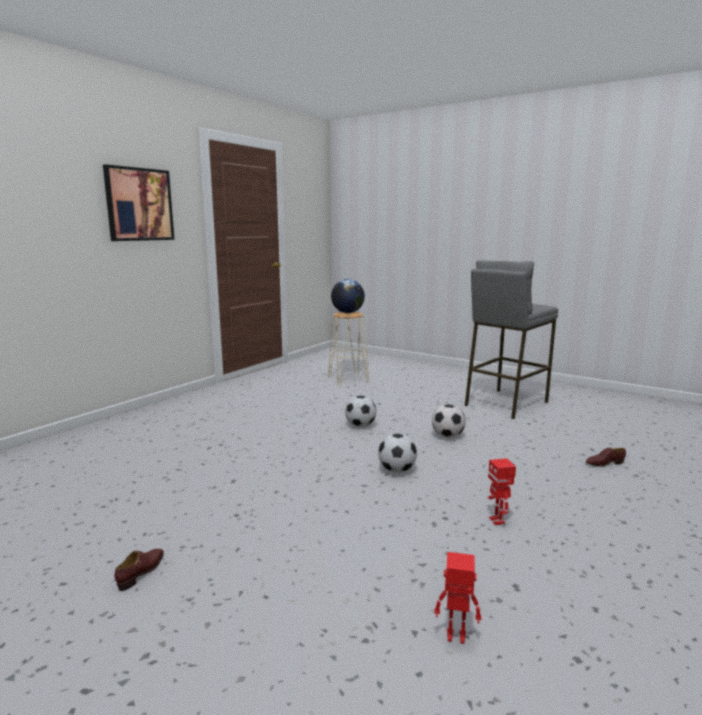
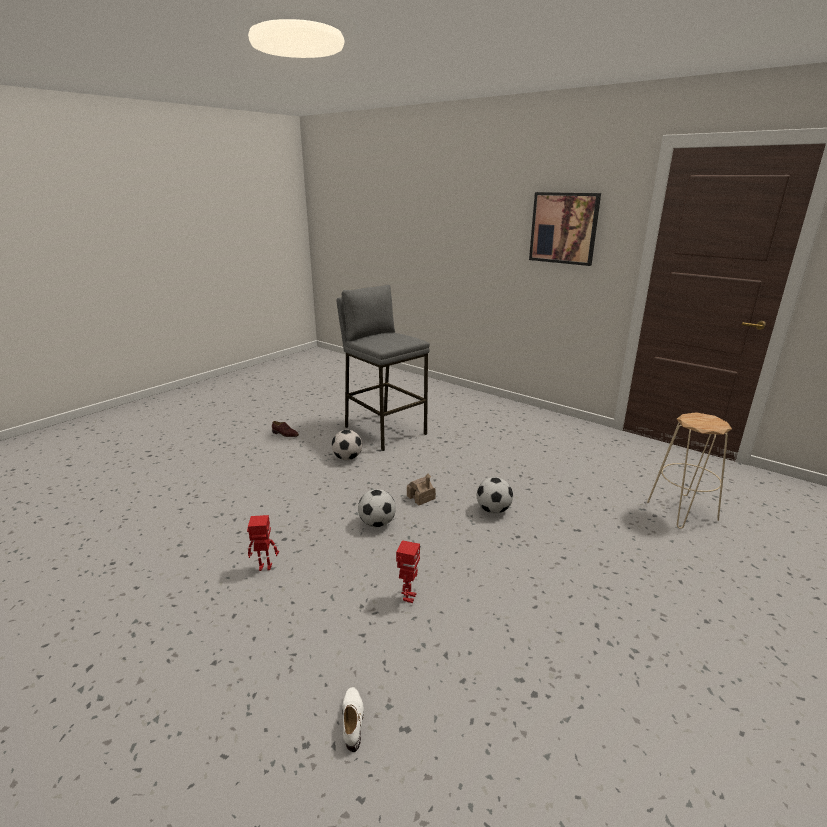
camera: 95 degrees right, 10 degrees up
(345, 453) = (421, 497): none -> toy house
(347, 312) = (710, 420): globe -> none
(447, 436) = (463, 572): football -> football (347, 458)
(456, 637) = (165, 522): toy robot -> toy robot (408, 597)
(505, 403) = (624, 678): grey stool -> grey stool (385, 430)
(604, 463) = (353, 720): brown shoe -> white shoe

